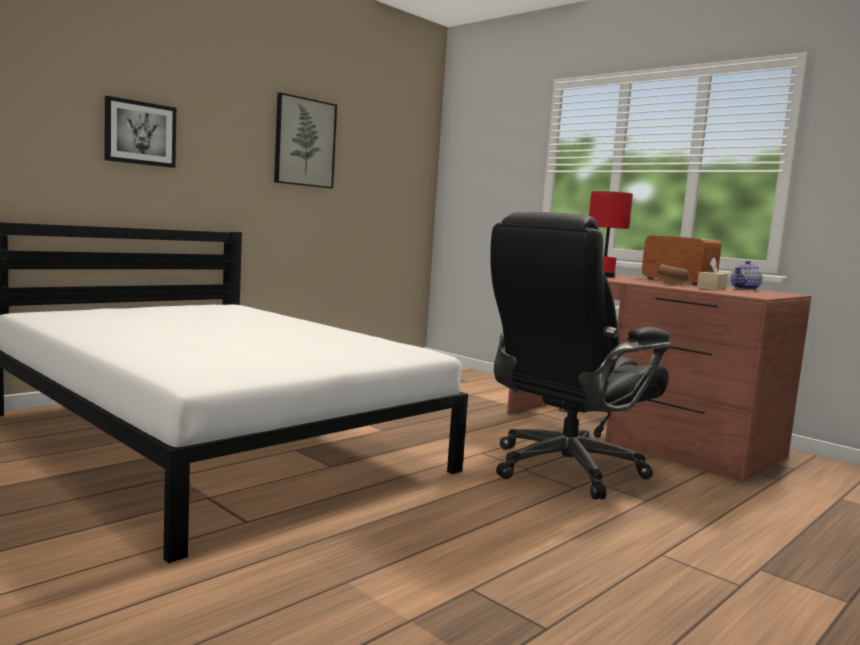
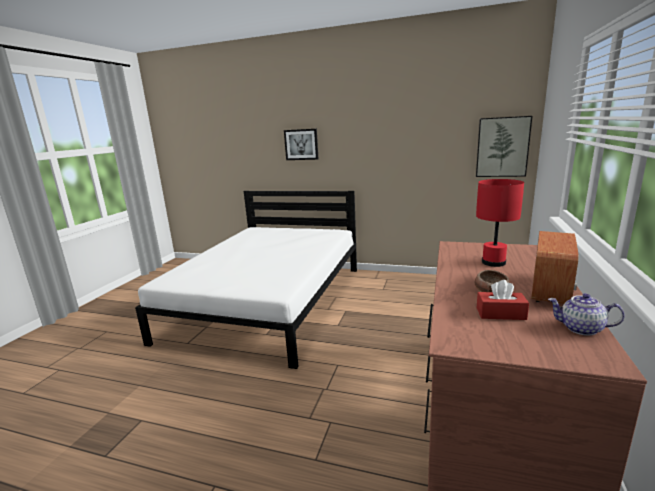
camera: 65 degrees right, 10 degrees up
(304, 142) = (400, 131): picture -> picture (502, 147)
(565, 469) = (344, 404): black office chair -> none
(711, 288) = (500, 314): beige tissue box -> red tissue box

